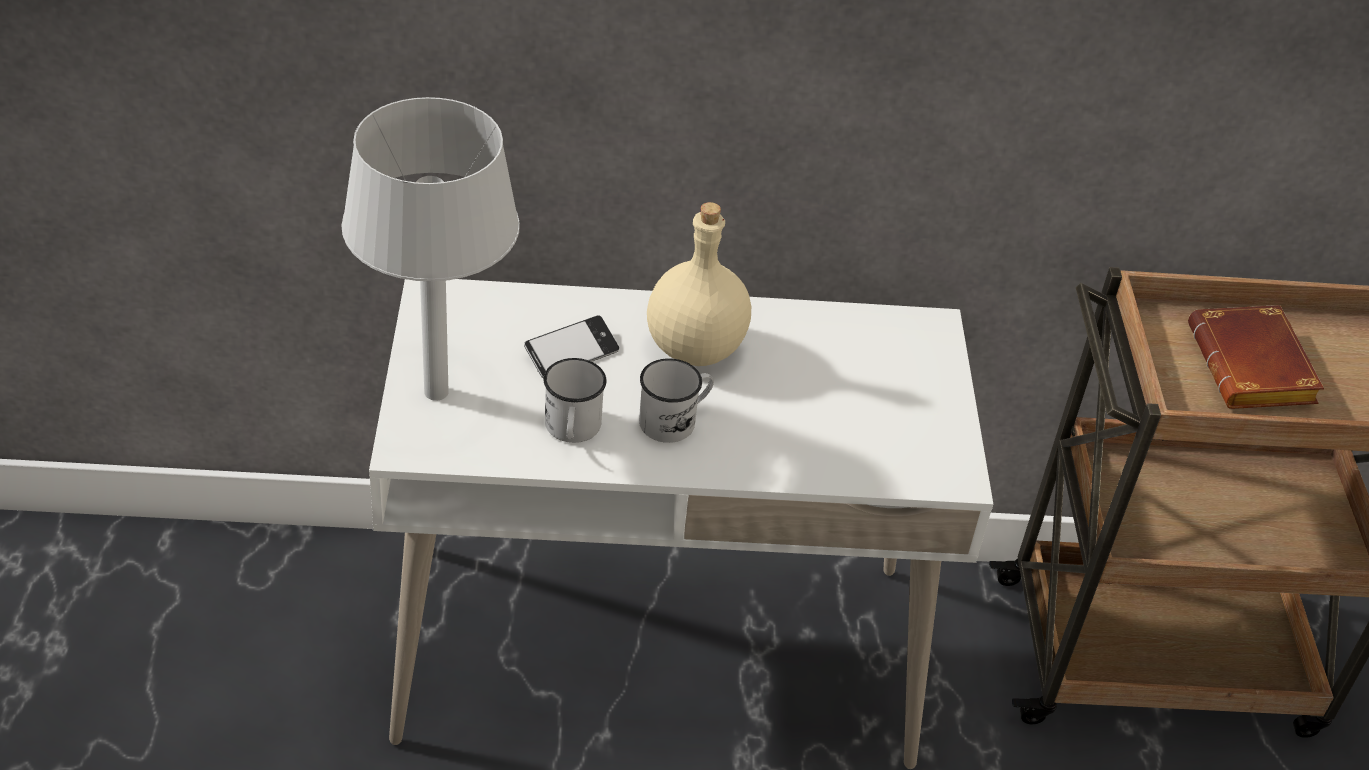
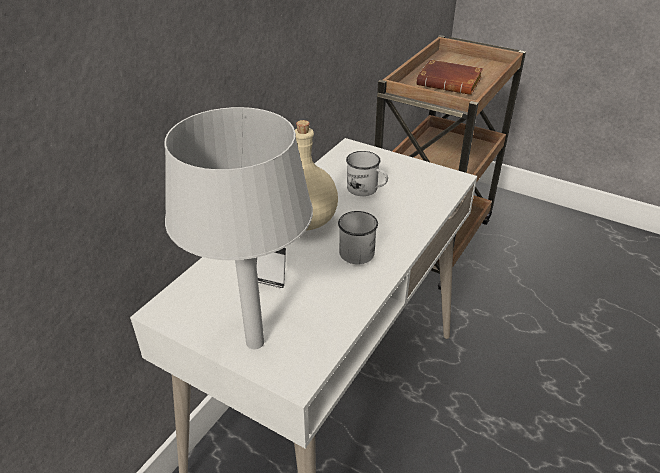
camera: 55 degrees left, 5 degrees down
(572, 430) = (336, 292): white mug -> white mug (366, 189)

